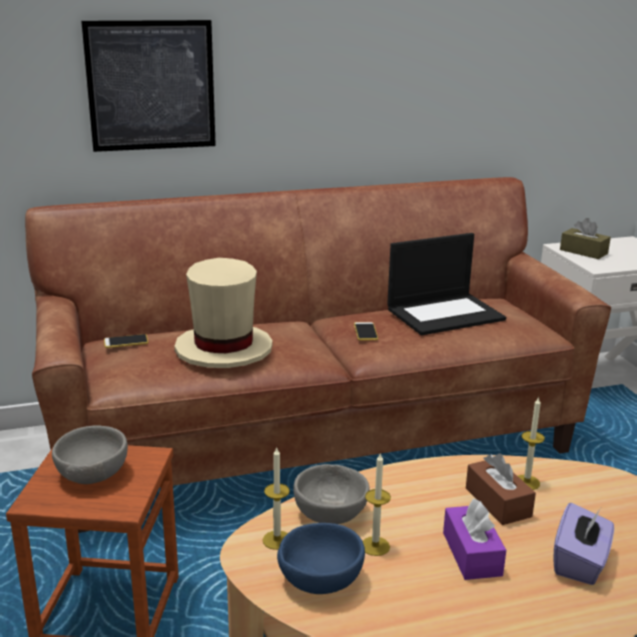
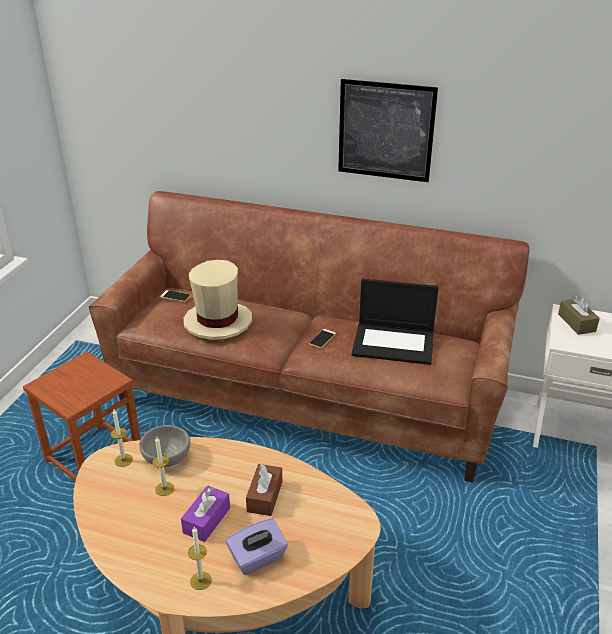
camera: 35 degrees right, 10 degrees up
(94, 474) = (80, 380): grey bowl -> none
(151, 86) = (234, 123): picture -> picture (385, 131)
(321, 581) = (115, 495): blue bowl -> none
(526, 482) = (300, 492): candle -> candle (200, 580)

